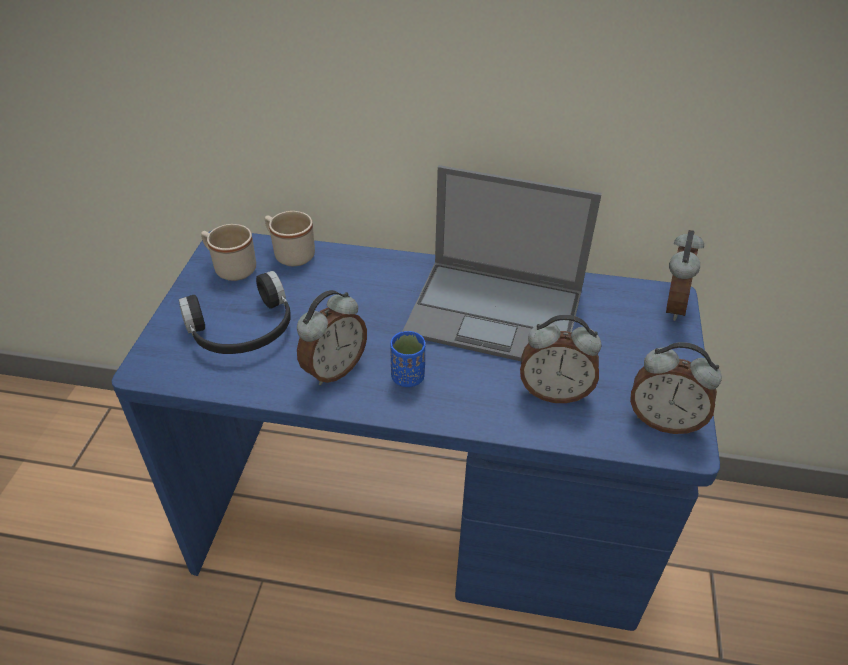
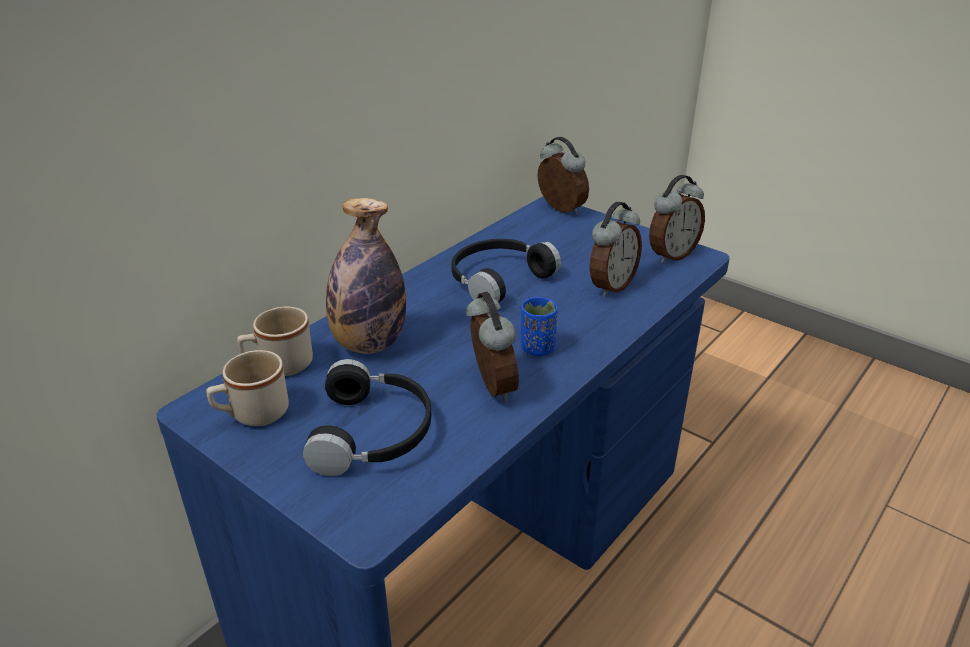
camera: 60 degrees left, 10 degrees down
(345, 282) = (369, 344): none -> bottle
(497, 313) = (497, 279): laptop -> black headphones

